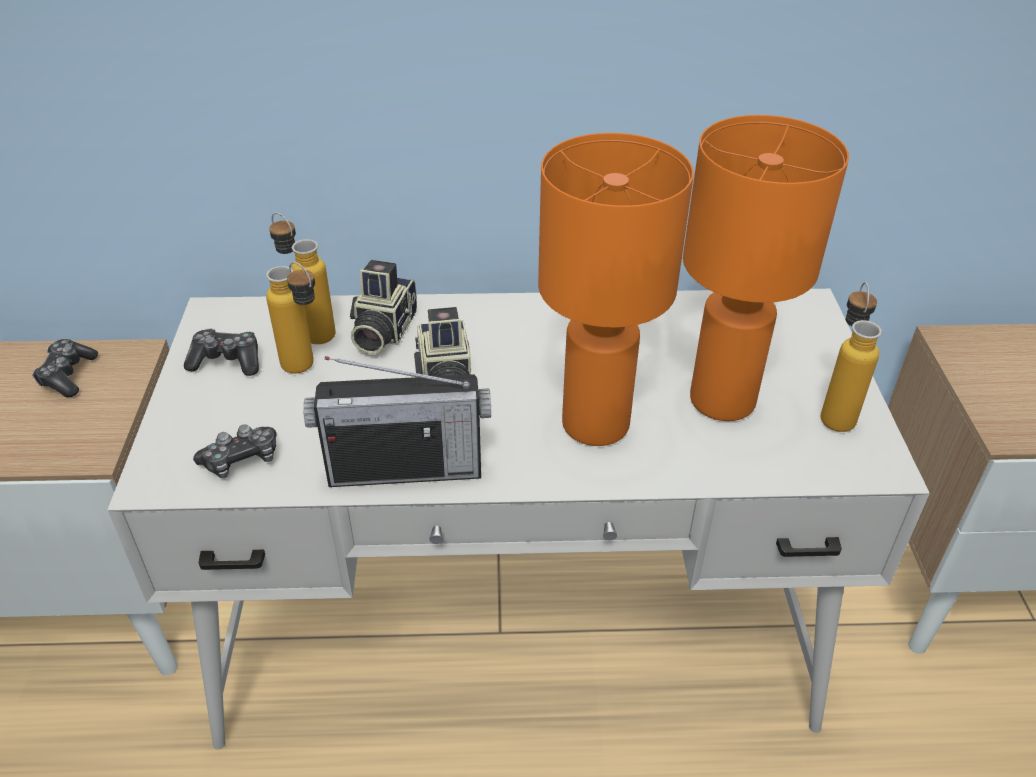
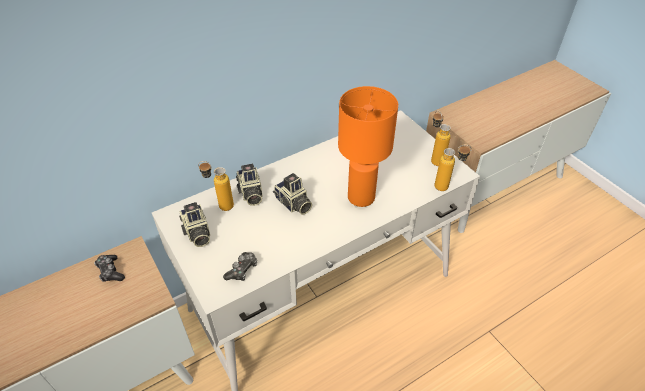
camera: 30 degrees left, 5 degrees up
(227, 361) = (197, 233): game controller -> camera
(306, 370) = (234, 223): bottle -> bottle (447, 187)
(405, 469) = (308, 244): radio -> none
(724, 400) = (396, 169): orange table lamp -> none

